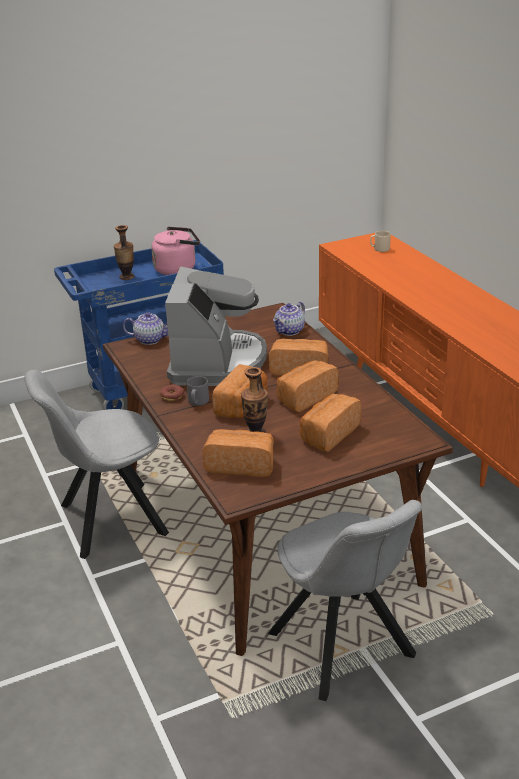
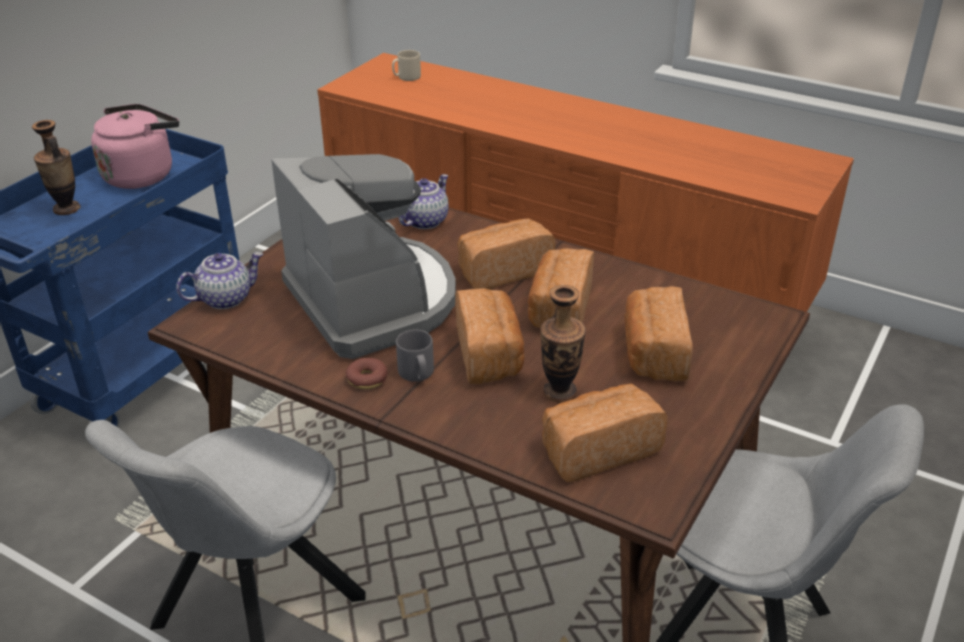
camera: 35 degrees left, 5 degrees up
(290, 331) = (424, 221): teapot -> teapot turned 150 degrees counterclockwise

